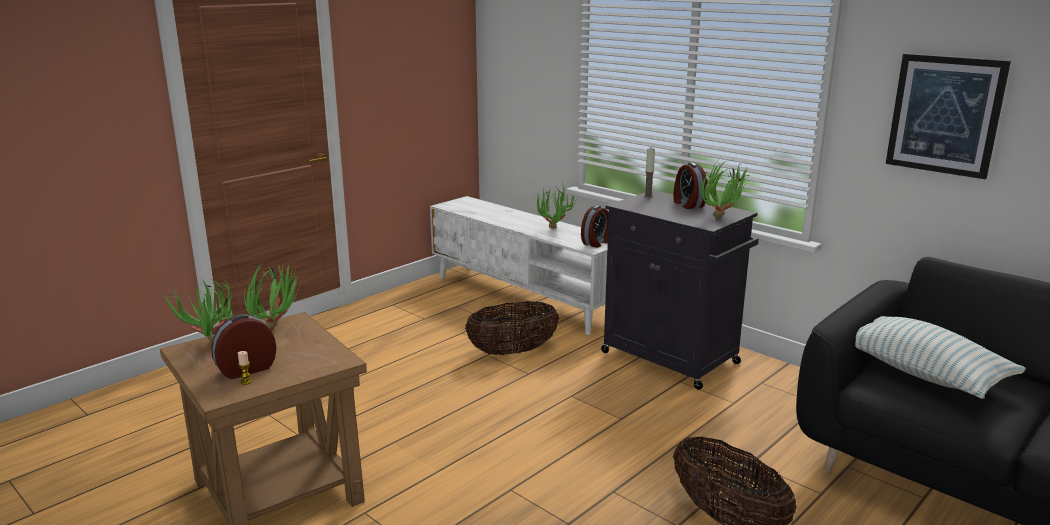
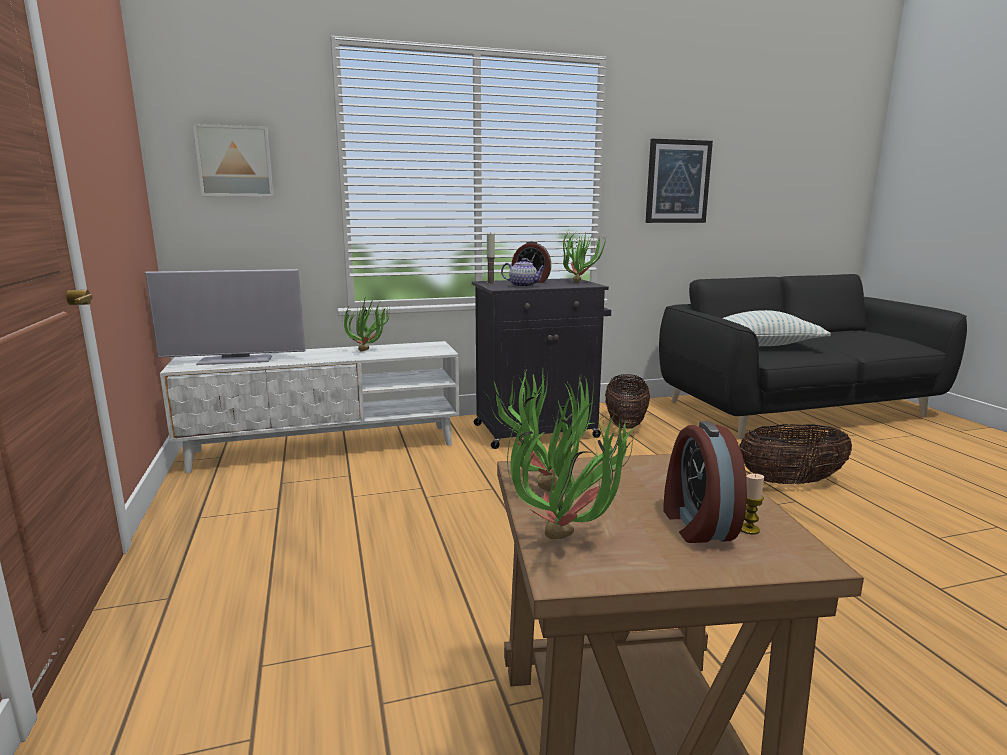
camera: 60 degrees left, 5 degrees down
(478, 209) = (235, 360): none -> television
(513, 352) = (437, 483): basket -> basket (625, 424)
(520, 57) = (235, 161): none -> picture
(597, 243) = (432, 348): alarm clock -> none
(652, 208) = (524, 286): none -> teapot

